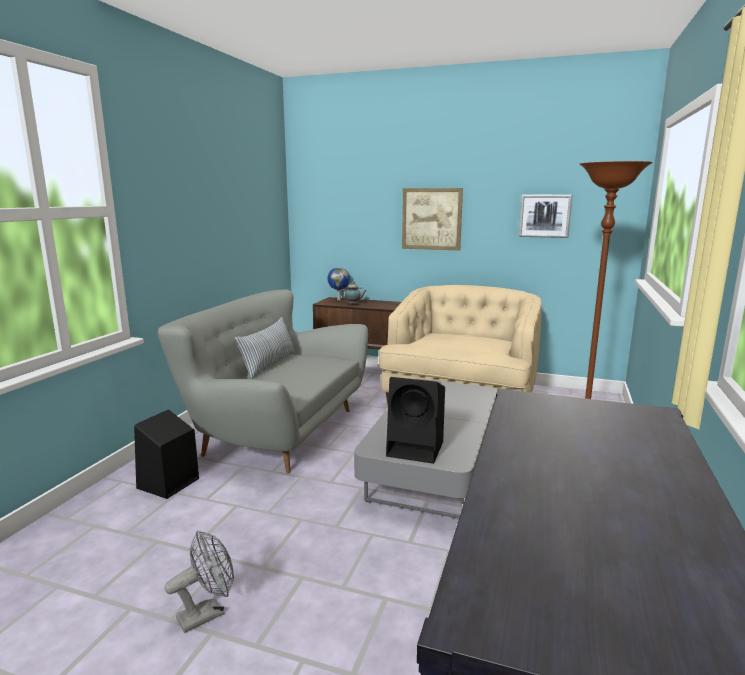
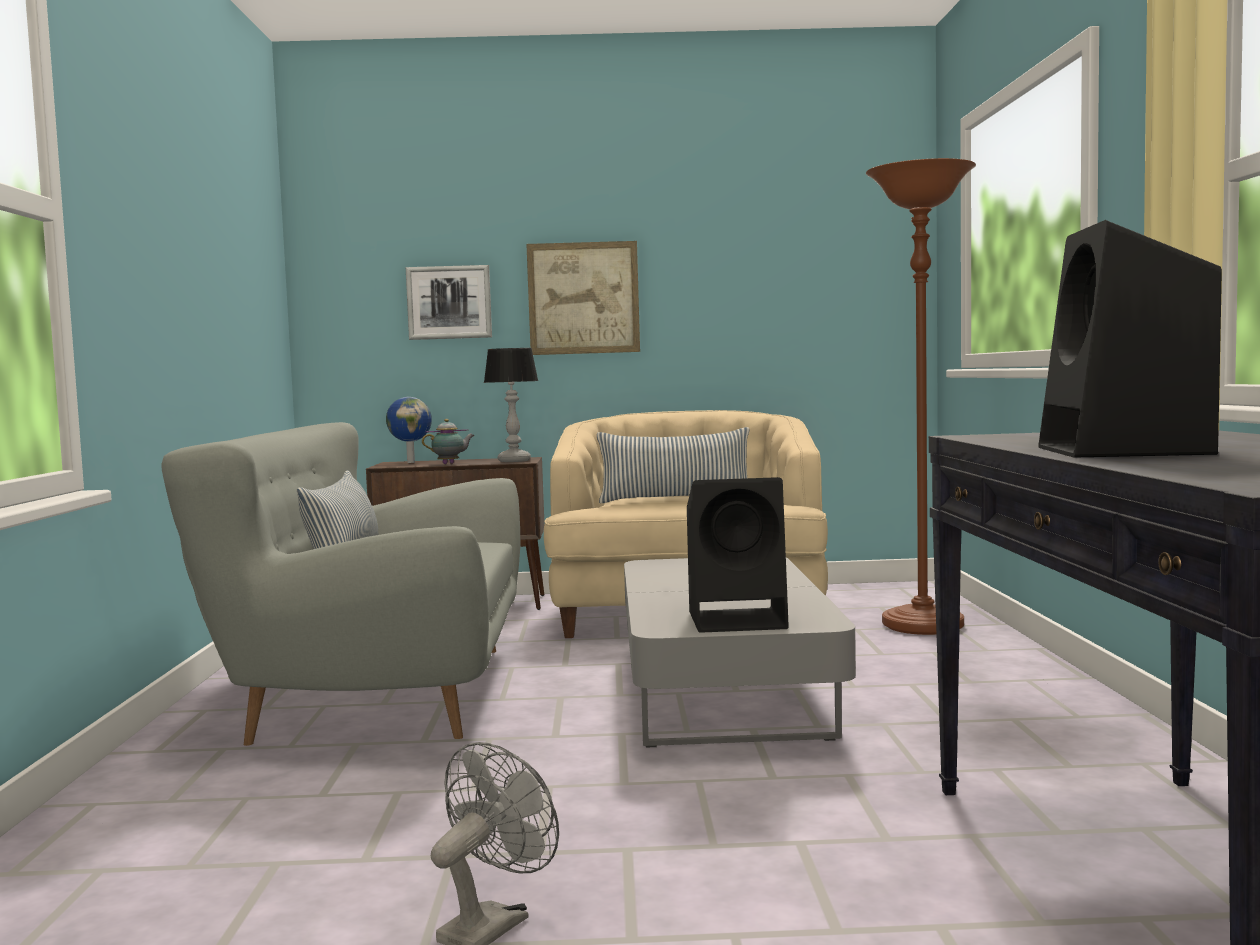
camera: 20 degrees left, 10 degrees down
(167, 484) = (210, 790): black speaker -> black speaker (1125, 451)
(386, 305) = (514, 461): none -> table lamp
(452, 343) = (675, 499): none -> pillow
(544, 216) = (780, 284): picture -> picture (449, 302)

